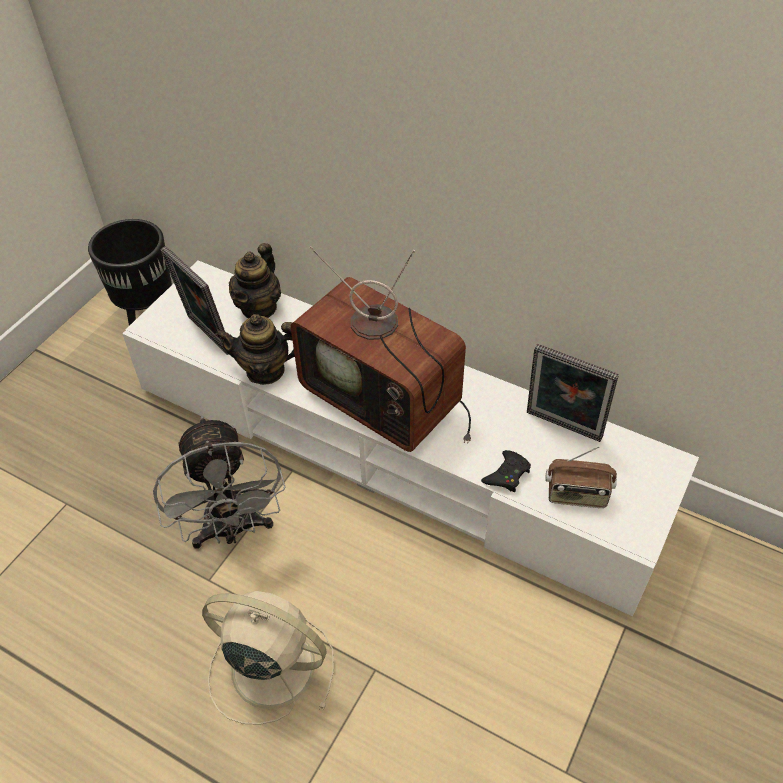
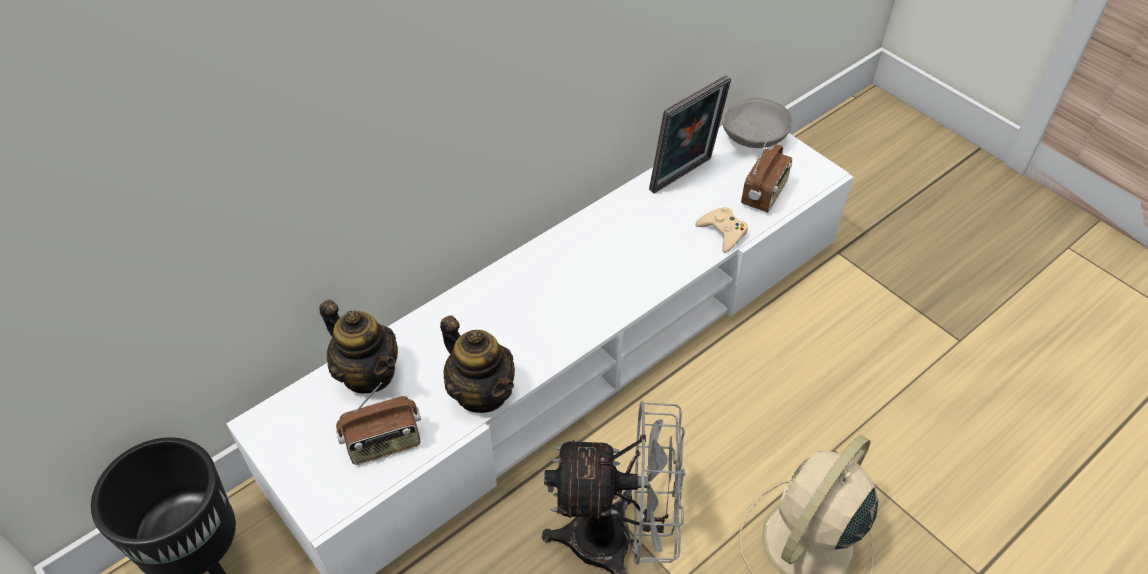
camera: 70 degrees left, 0 degrees up
(205, 336) = (384, 444): picture frame -> radio
(265, 370) = (482, 393): teapot -> teapot turned 60 degrees counterclockwise
(387, 399) = (584, 292): television -> none
(507, 474) = (723, 232): black game controller -> beige game controller
(652, 470) = (754, 138): none -> grey bowl

